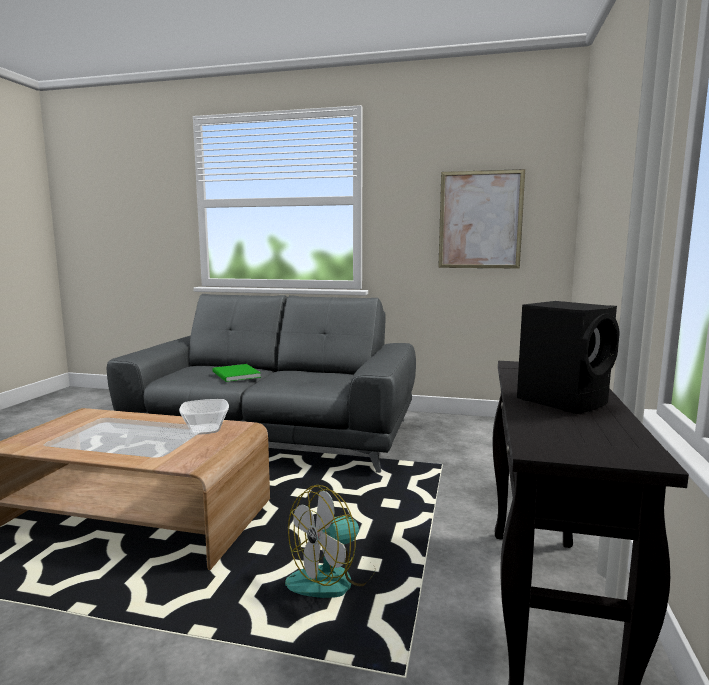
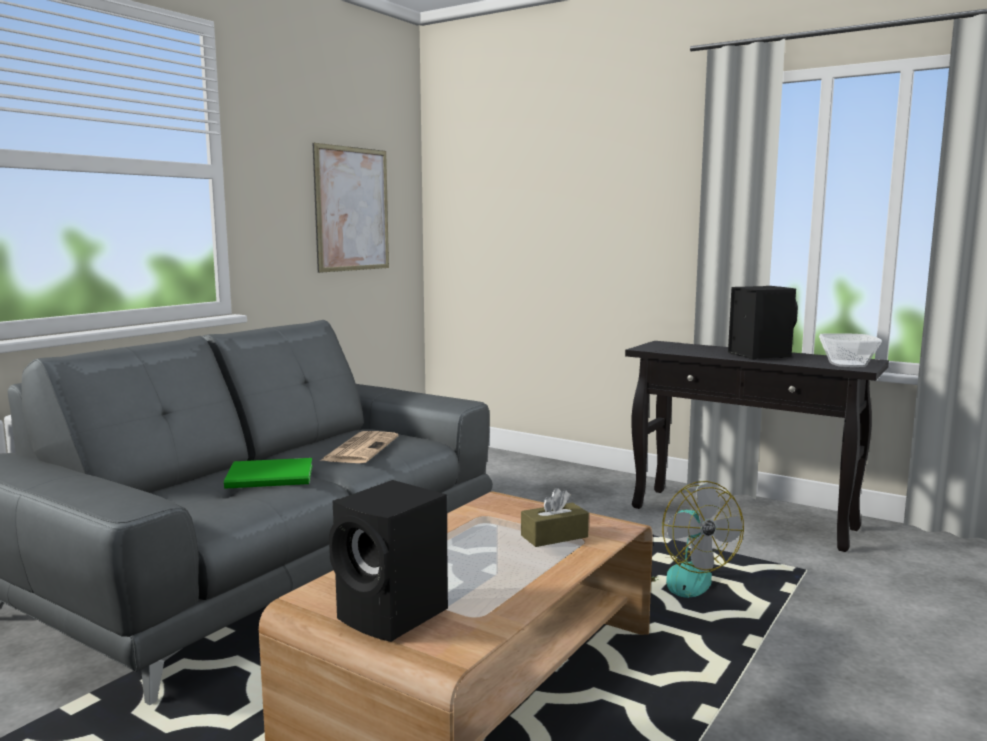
camera: 70 degrees left, 0 degrees up
(52, 429) = (394, 616): none -> black speaker
(166, 447) = (554, 536): none -> brown tissue box
(205, 429) = (496, 516): bowl -> bowl (847, 364)
(303, 379) = (360, 448): none -> newspaper

